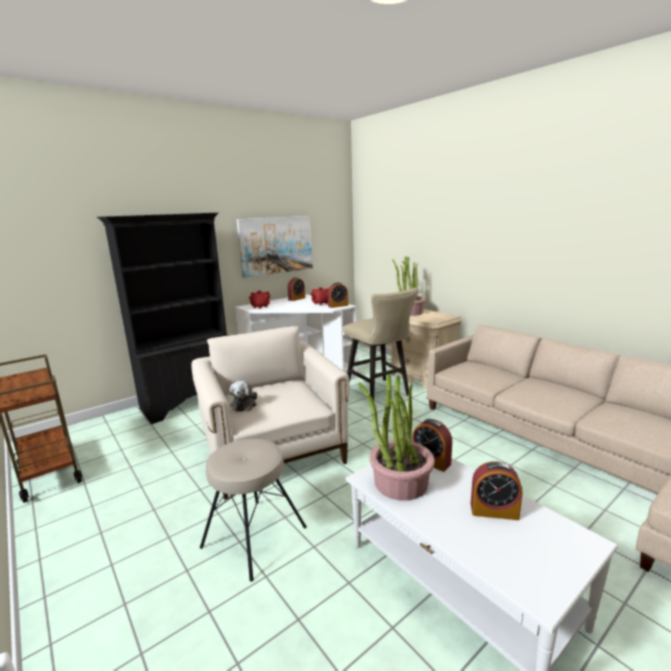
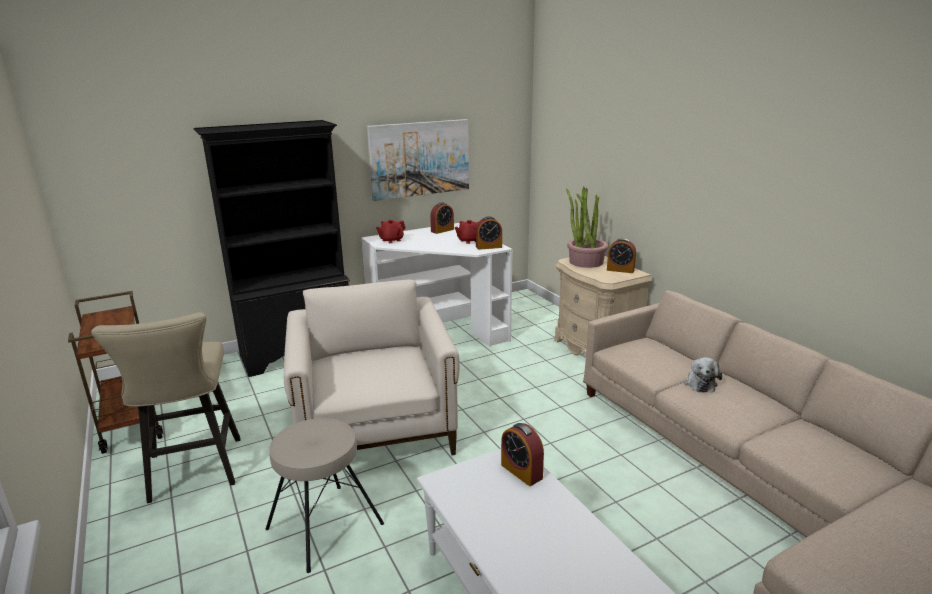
camera: 10 degrees right, 5 degrees up
(244, 404) = (337, 373): plush toy -> plush toy (700, 383)
(380, 394) = (531, 367): beige stool -> beige stool (194, 474)
(400, 483) = (473, 492): potted plant -> none
(494, 511) = (562, 540): alarm clock -> alarm clock (620, 270)

